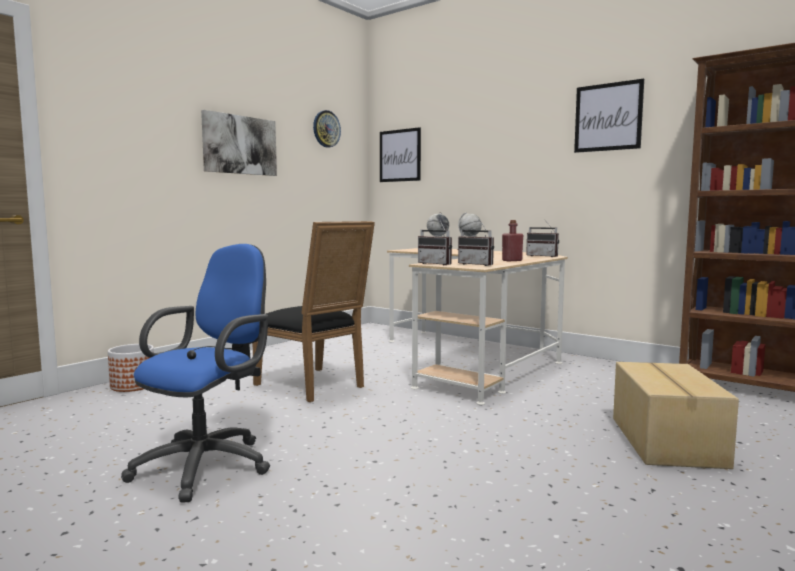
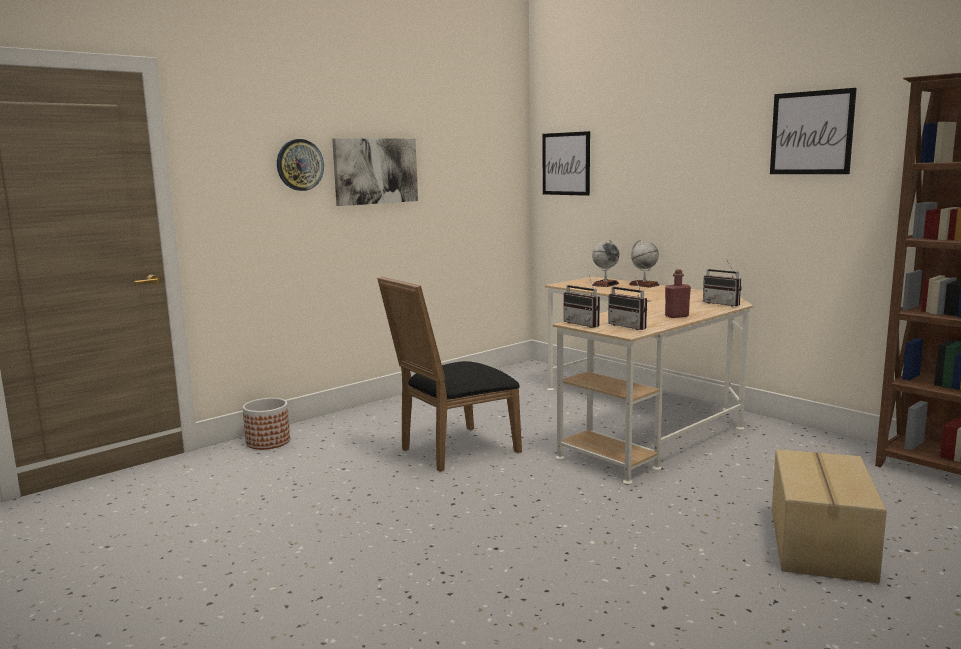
camera: 10 degrees right, 5 degrees up
(209, 464) = (336, 541): blue office chair -> none
(315, 386) = (453, 451): black chair -> black chair turned 90 degrees clockwise
(326, 129) = (476, 137): wall clock -> wall clock (299, 165)

